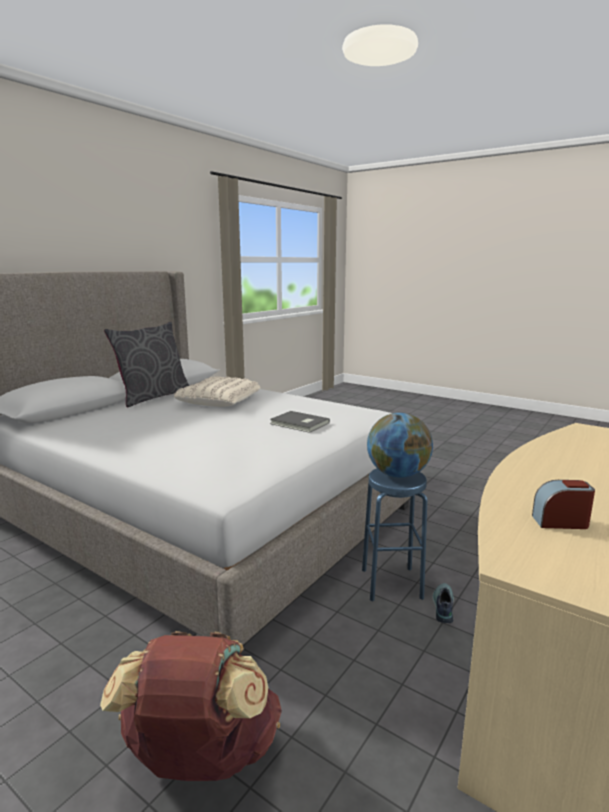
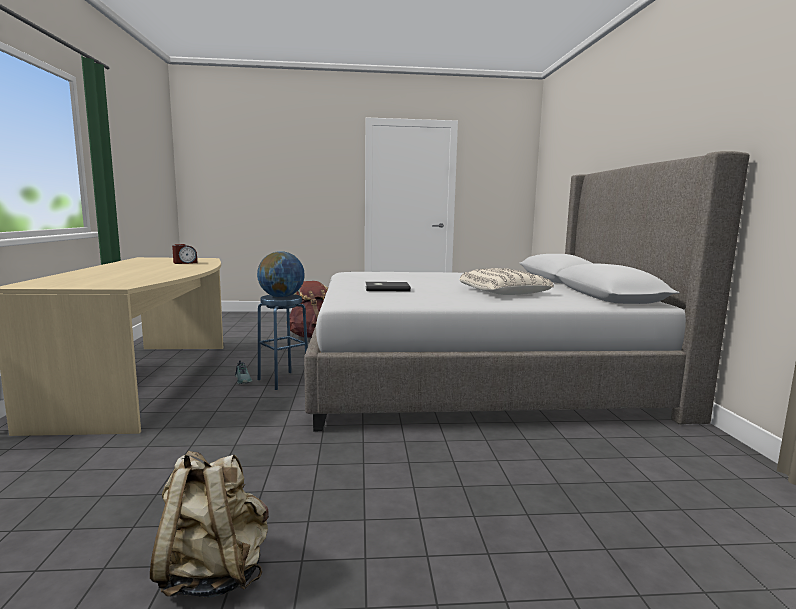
camera: 140 degrees right, 5 degrees down
(153, 397) = (559, 288): grey pillow -> none
(488, 466) = (214, 573): none -> beige backpack

